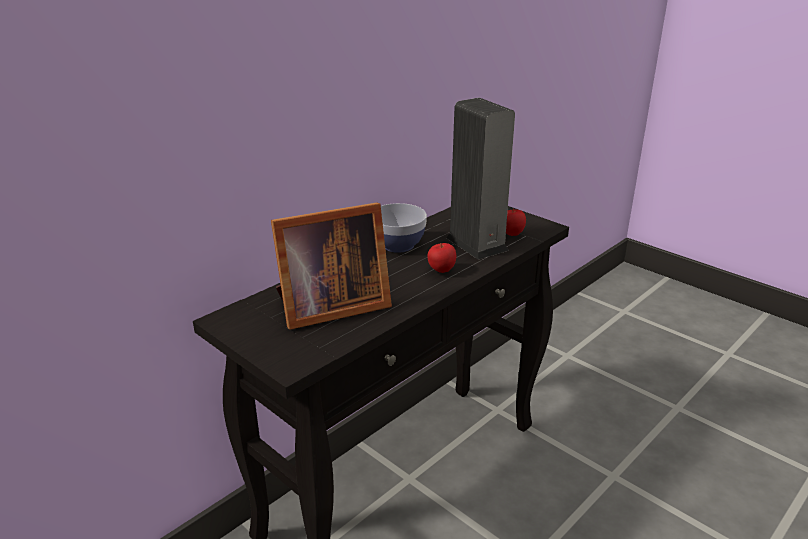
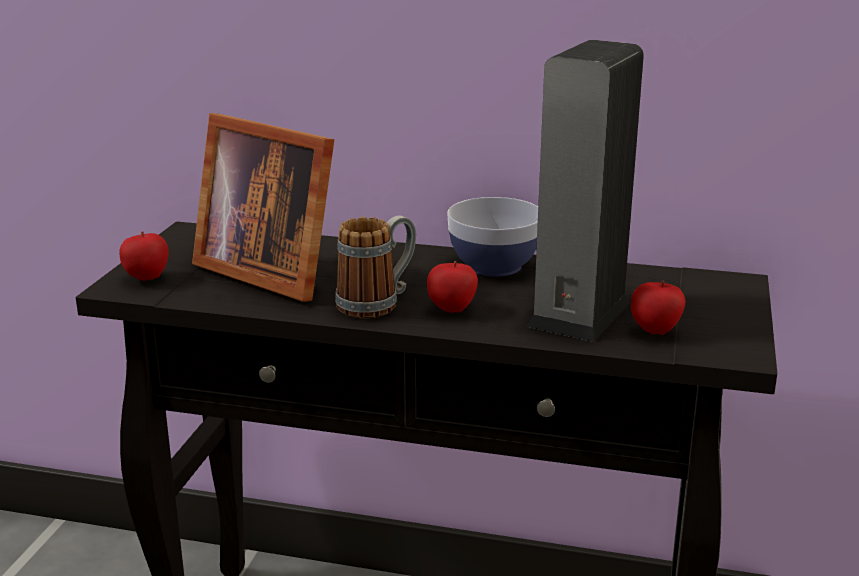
camera: 60 degrees right, 5 degrees down
(288, 352) = (146, 279): none -> apple
(411, 287) = (378, 303): none -> mug

